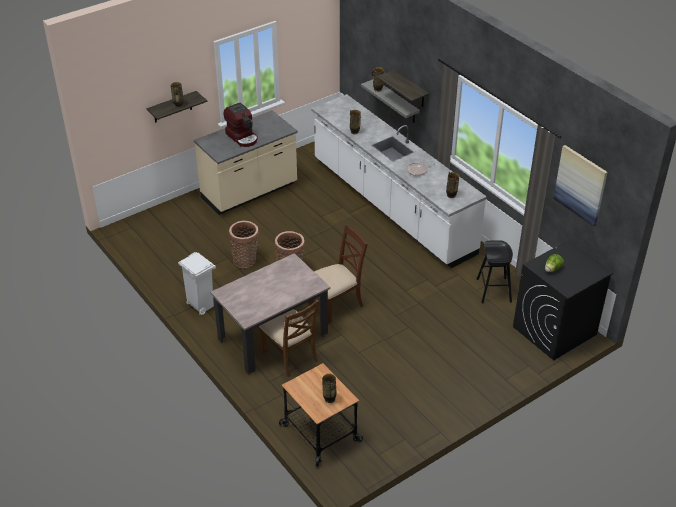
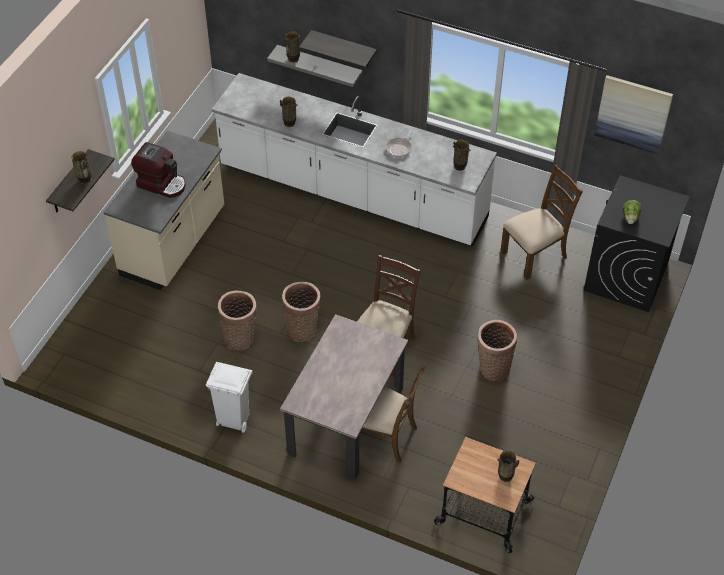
camera: 30 degrees left, 10 degrees up
(403, 347) = (493, 367): none -> basket
(493, 290) = (535, 254): black stool -> brown chair

